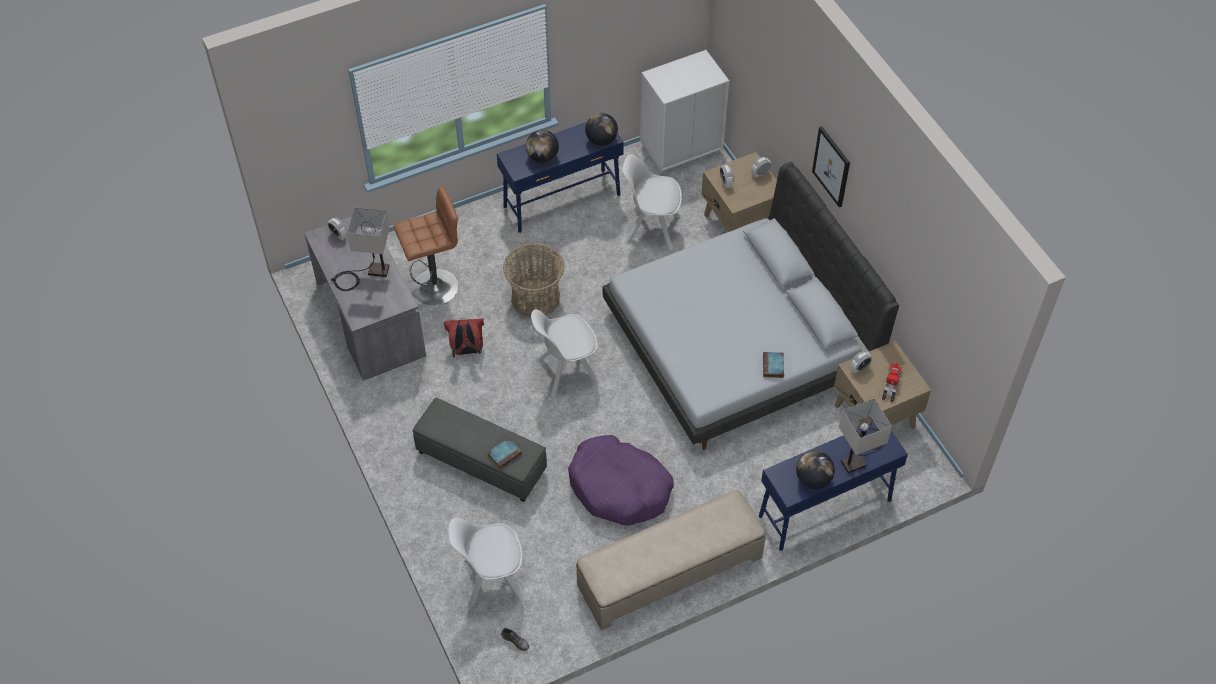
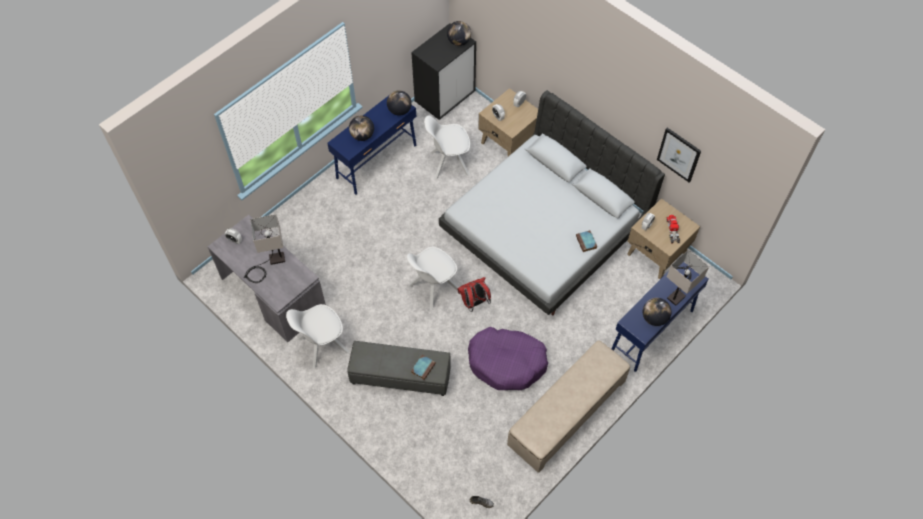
camera: 20 degrees left, 5 degrees up
(436, 287) = (312, 254): brown stool -> none
(467, 350) = (355, 295): red backpack -> red backpack (474, 303)
(491, 580) = (445, 462): white chair -> white chair (322, 345)
(535, 298) = (388, 240): basket -> none
(681, 149) = (445, 98): white cabinet -> black cabinet
(707, 75) = (459, 42): none -> globe
(832, 166) = (586, 87): picture -> picture (679, 154)

